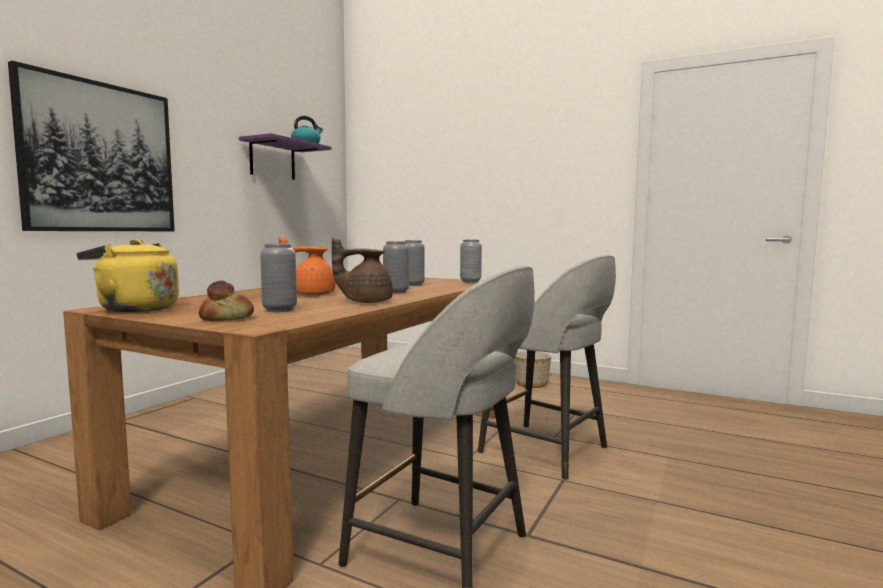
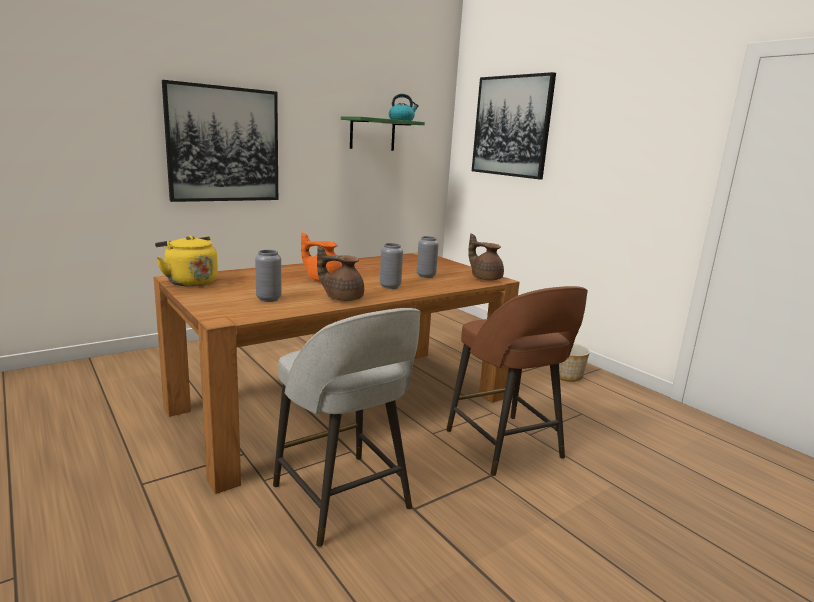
camera: 25 degrees right, 10 degrees up
(227, 318) = (222, 304): bread -> none
(272, 160) = (372, 134): purple shelf -> green shelf
(418, 152) = (511, 126): none -> picture
(470, 281) = (485, 278): grey vase -> brown teapot
(547, 451) = (505, 446): grey stool -> brown stool

